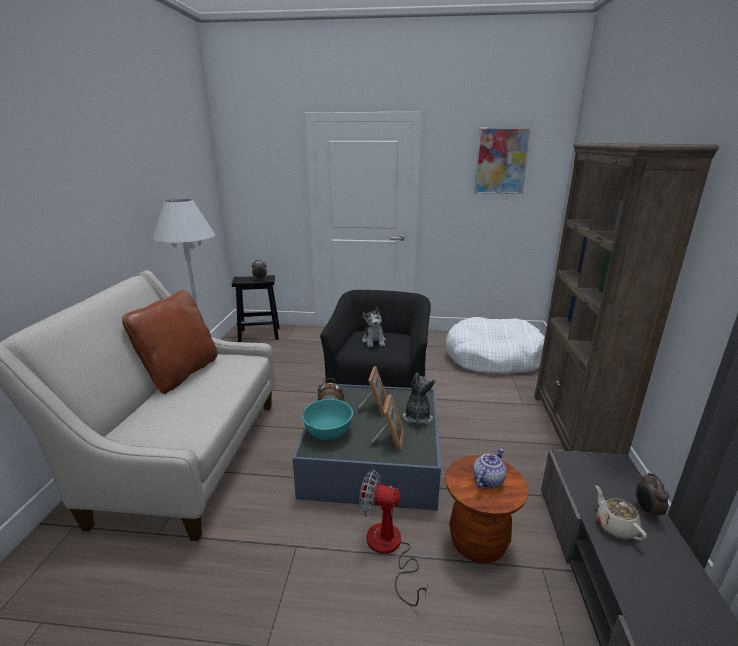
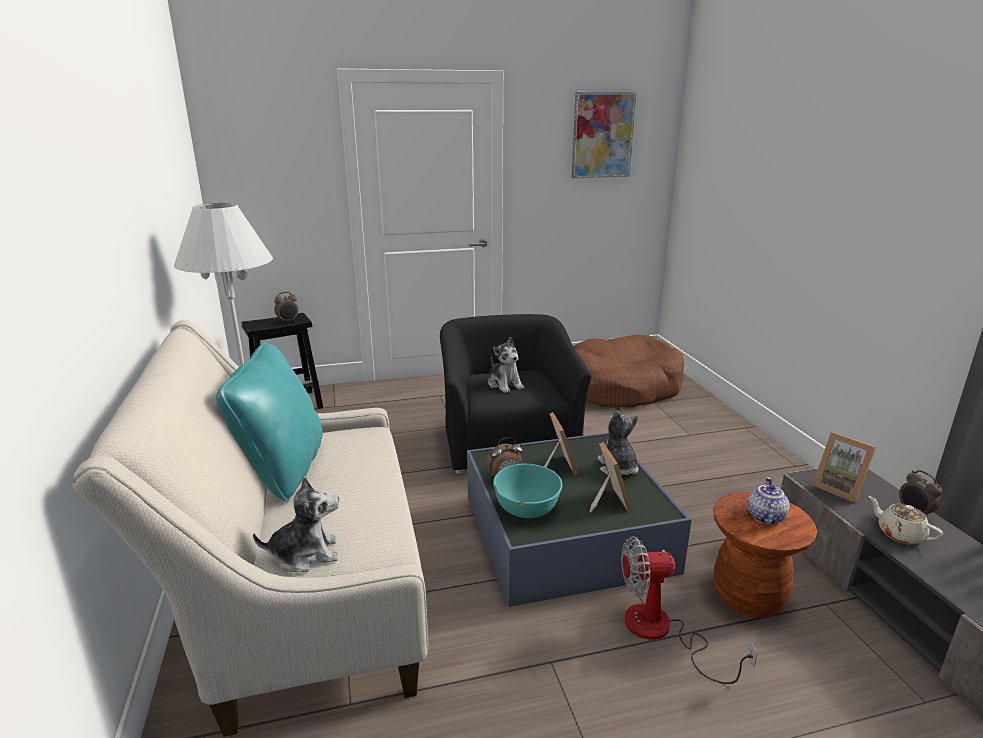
camera: 20 degrees left, 0 degrees up
(144, 429) = (305, 554): none -> plush toy
(181, 374) = (283, 470): brown pillow -> turquoise pillow
(493, 357) = (621, 387): white dog bed -> brown dog bed
(573, 431) = (760, 454): brown bookcase -> none
(590, 473) = (839, 488): none -> picture frame

